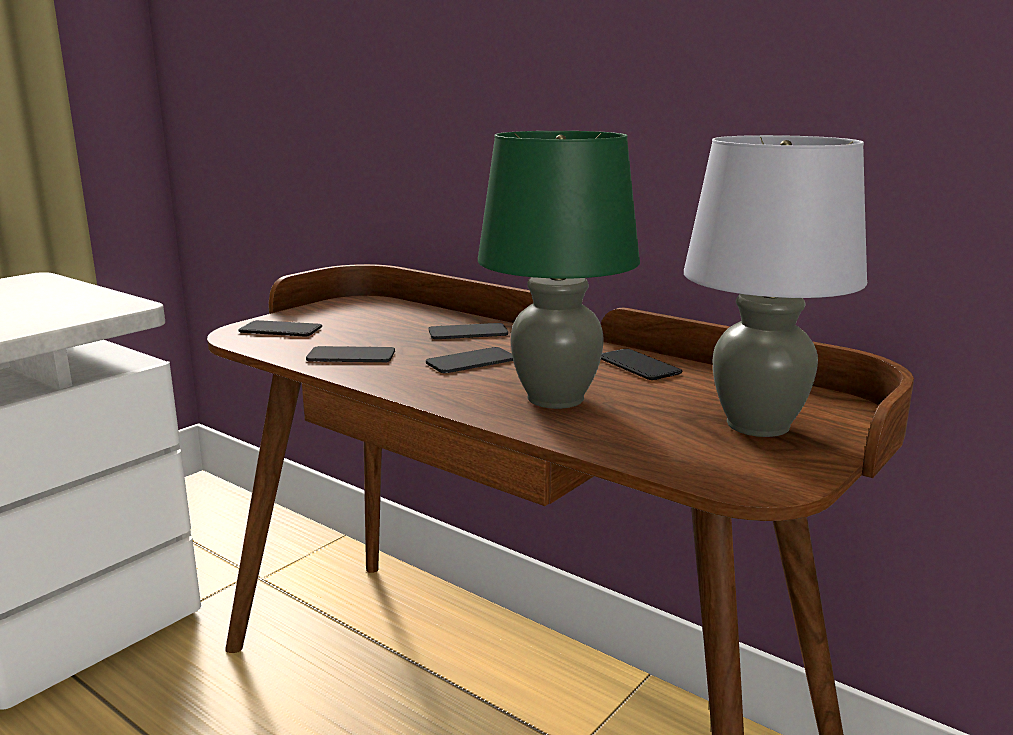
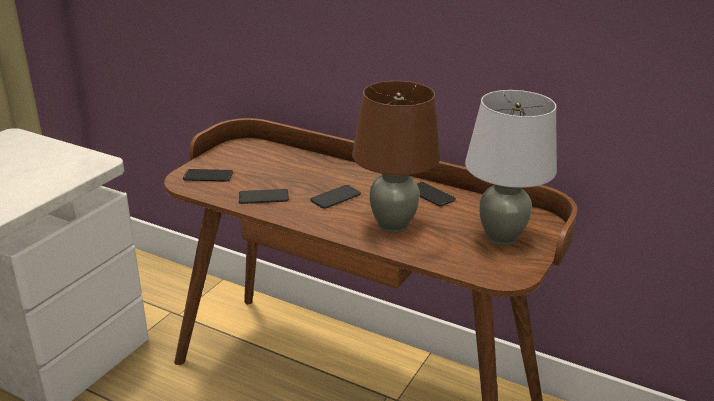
camera: 10 degrees left, 10 degrees up
(468, 332) = (324, 171): phone -> none
(554, 399) = (392, 225): green table lamp -> brown table lamp

